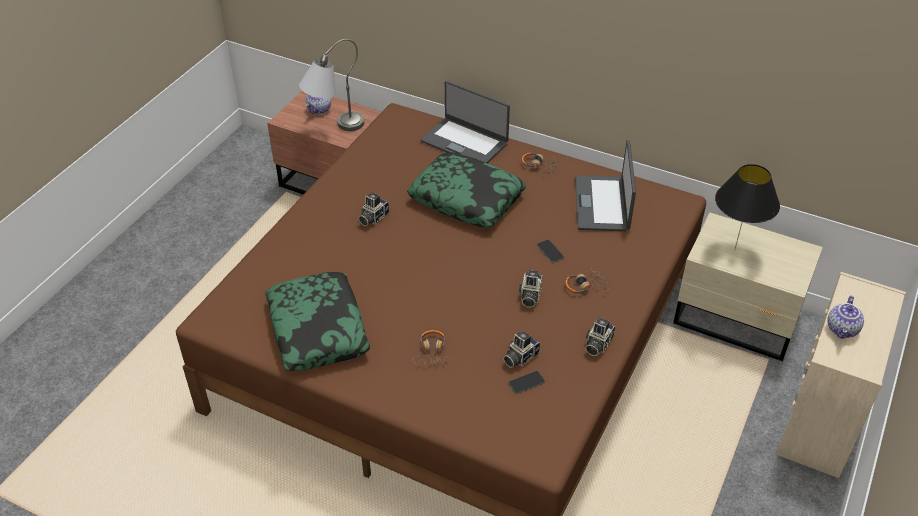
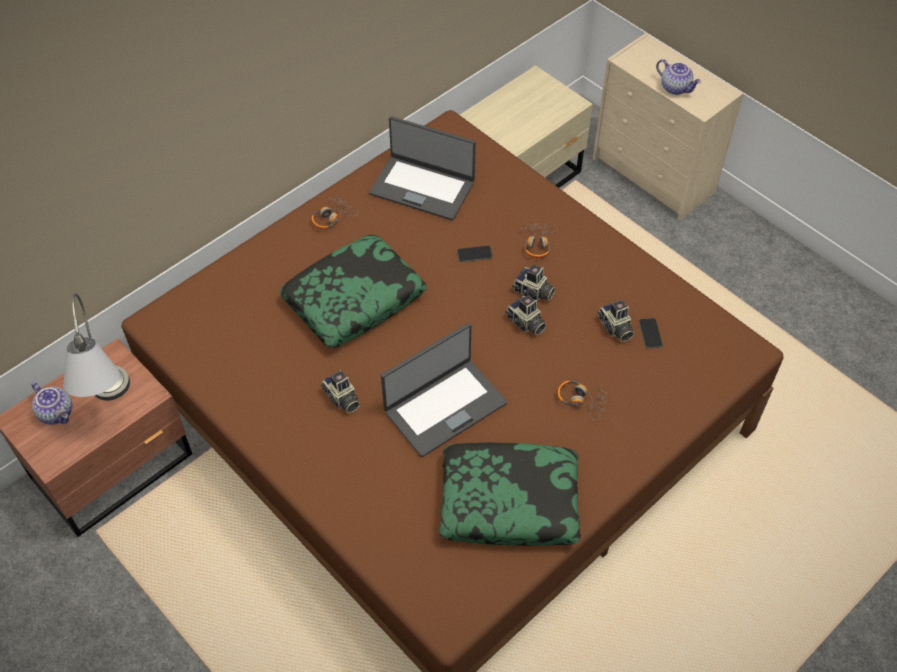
camera: 70 degrees left, 10 degrees up
(465, 142) = (250, 270): laptop -> laptop (444, 406)
(597, 344) = (619, 262): camera -> camera (525, 323)
(735, 249) = (512, 123): black table lamp -> none

